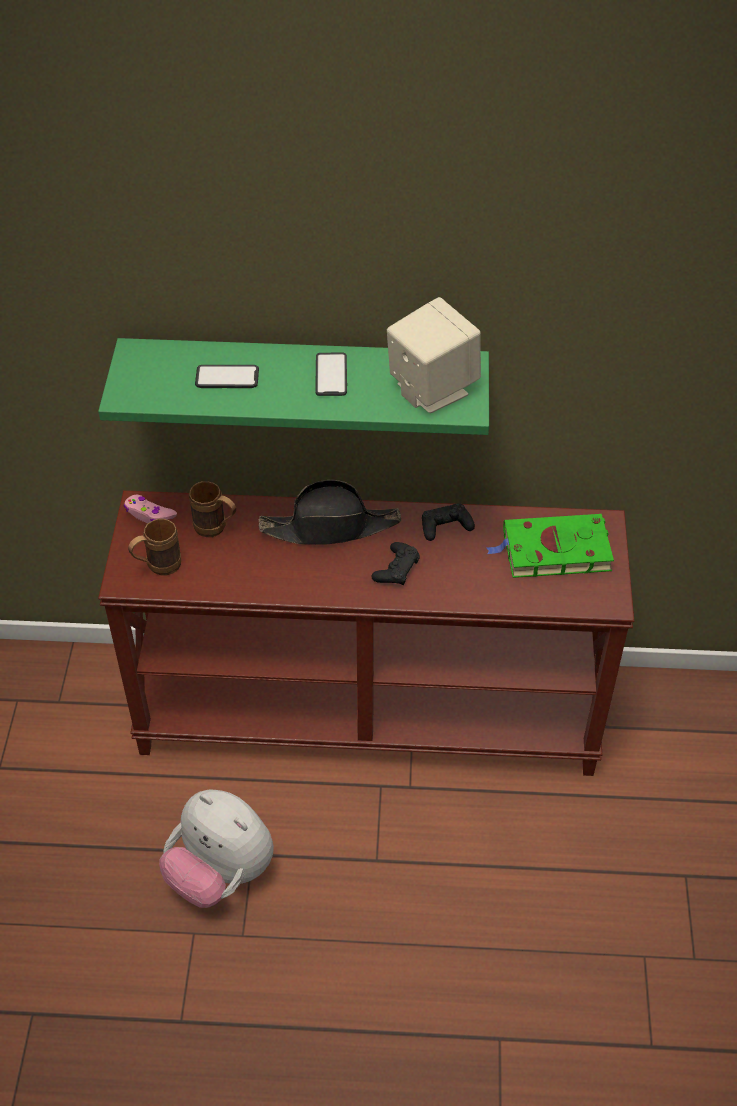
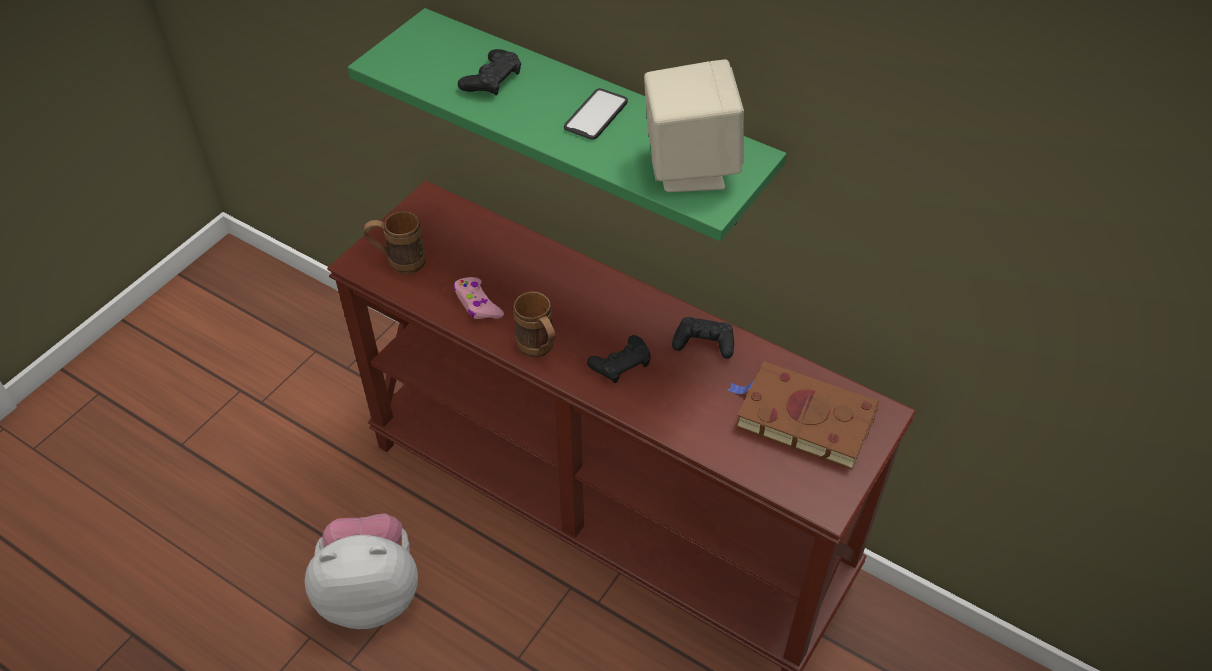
camera: 30 degrees right, 0 degrees up
(149, 514) = (430, 211): pink game controller -> pink game controller (477, 304)
(216, 529) = (478, 250): brown mug -> brown mug (539, 350)
(220, 873) = (371, 593): plush toy -> plush toy turned 105 degrees clockwise
(227, 377) = (492, 79): phone -> black game controller
(331, 527) = (587, 294): black hat -> none
(553, 551) = (801, 418): green book -> brown book

